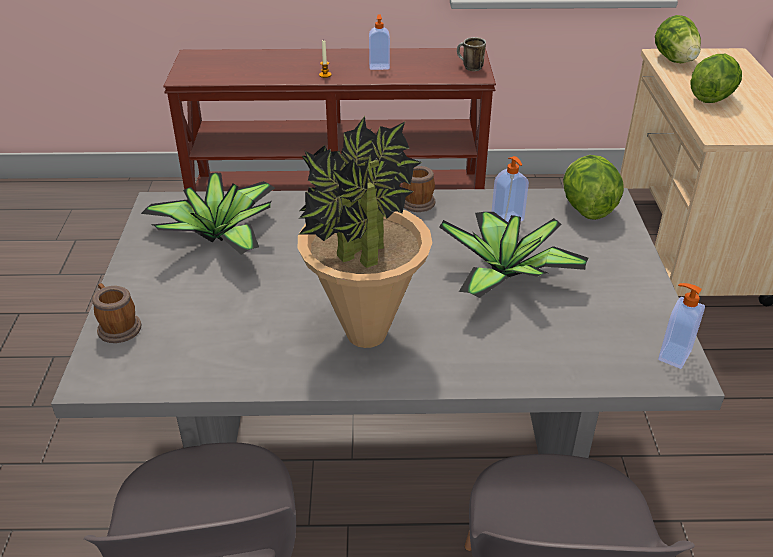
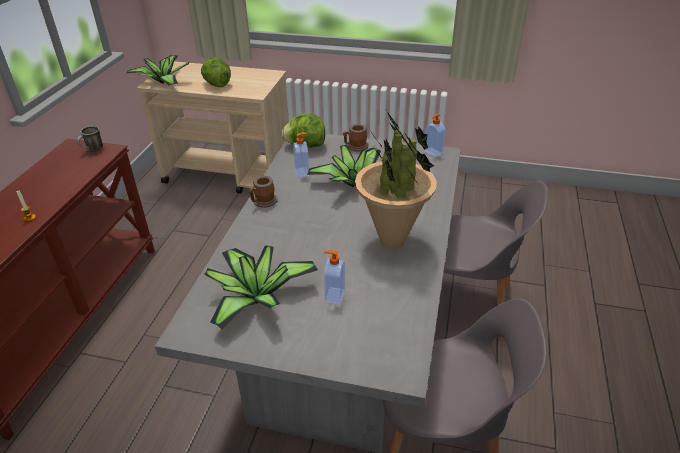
camera: 75 degrees left, 0 degrees up
(117, 326) = (348, 359): mug -> mug (355, 147)
(379, 66) = (45, 188): soap dispenser -> soap dispenser (334, 295)
(674, 60) = (162, 82): lettuce -> potted plant

